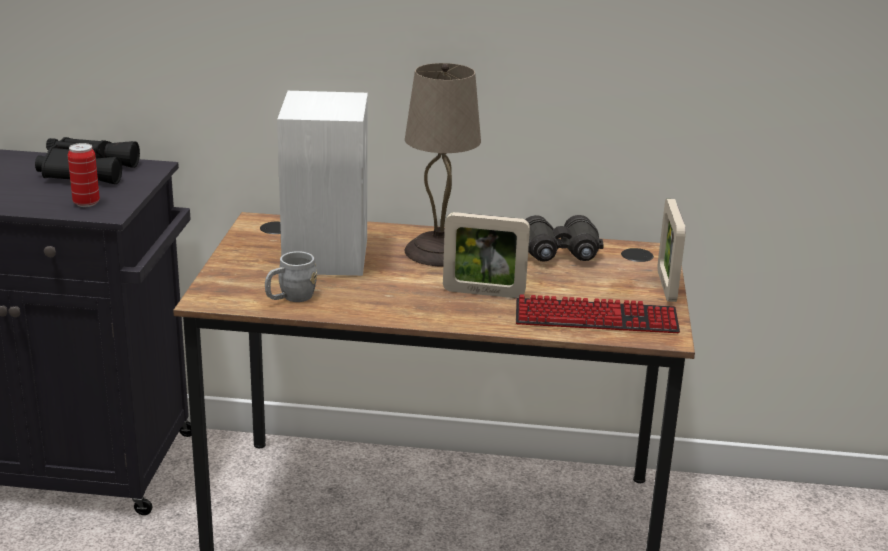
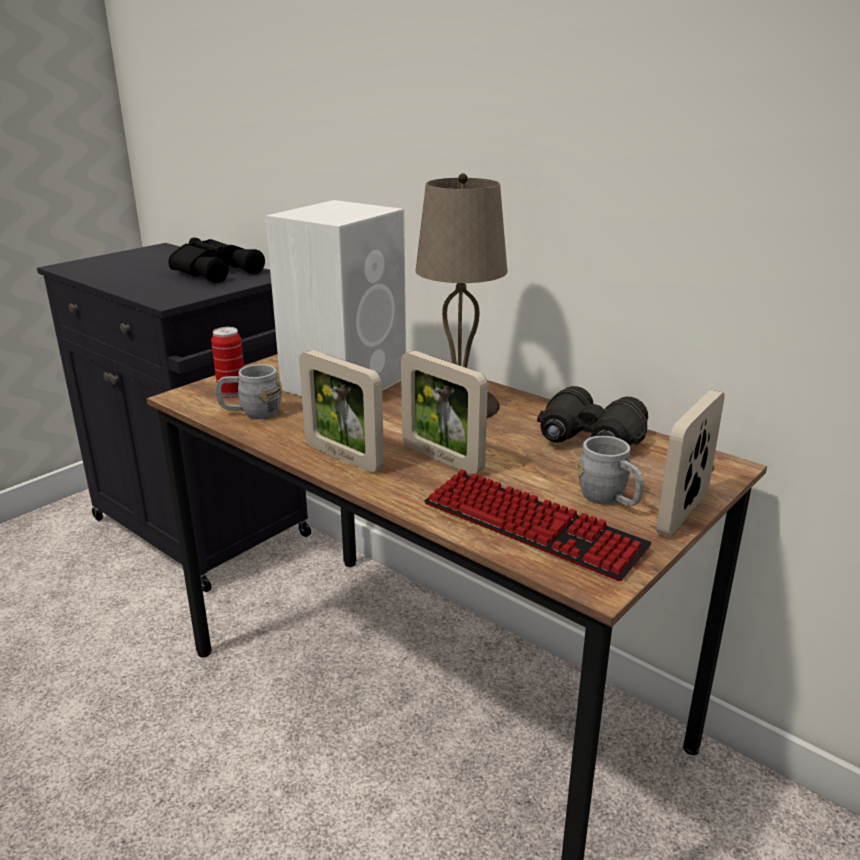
camera: 35 degrees right, 0 degrees up
(86, 203) = (167, 292): can -> can (232, 392)
(415, 310) = (343, 457): none -> picture frame
(618, 290) = (609, 500): none -> grey mug

